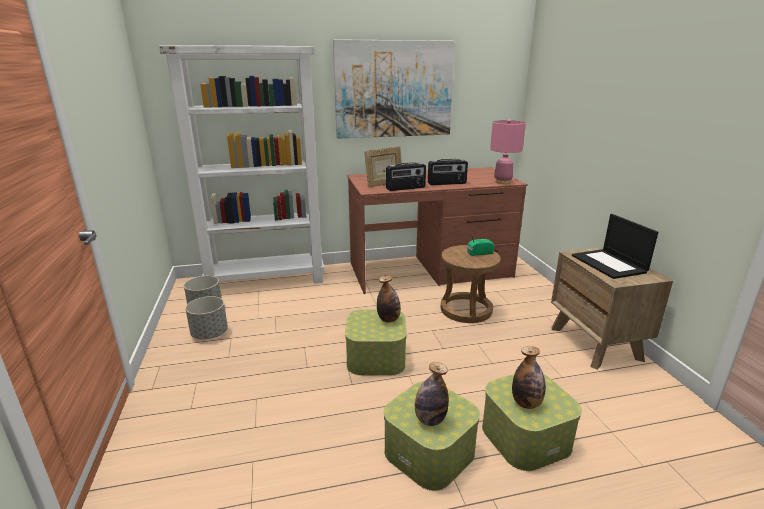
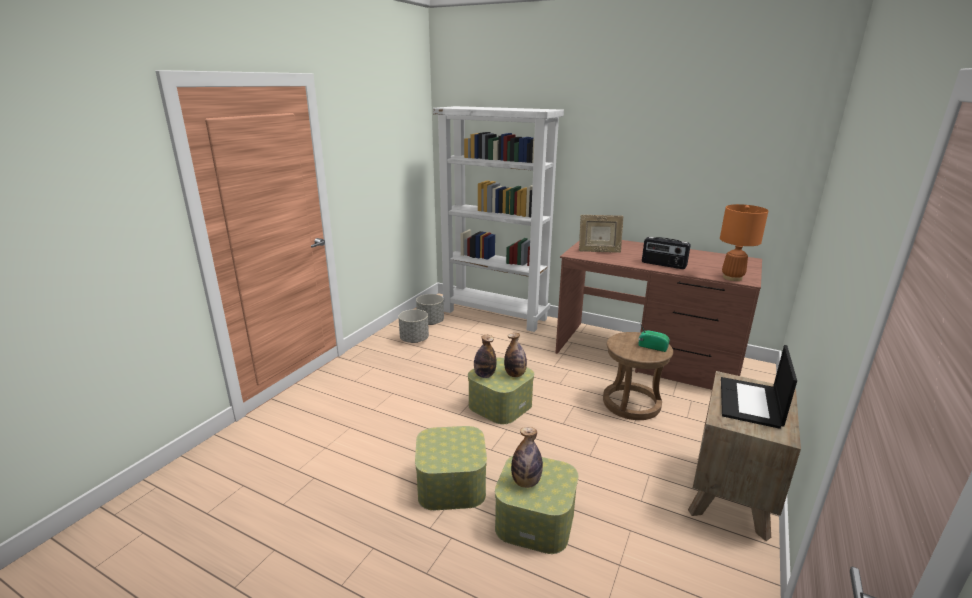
camera: 40 degrees right, 0 degrees up
(394, 89) = (646, 155): picture -> none
(406, 188) = (611, 260): radio -> none
(430, 420) = (442, 452): bottle -> bottle (484, 375)
(502, 182) = (732, 278): pink table lamp -> orange table lamp

